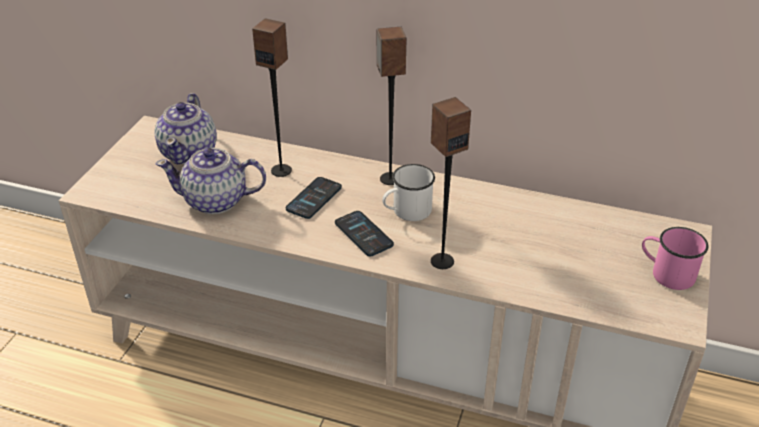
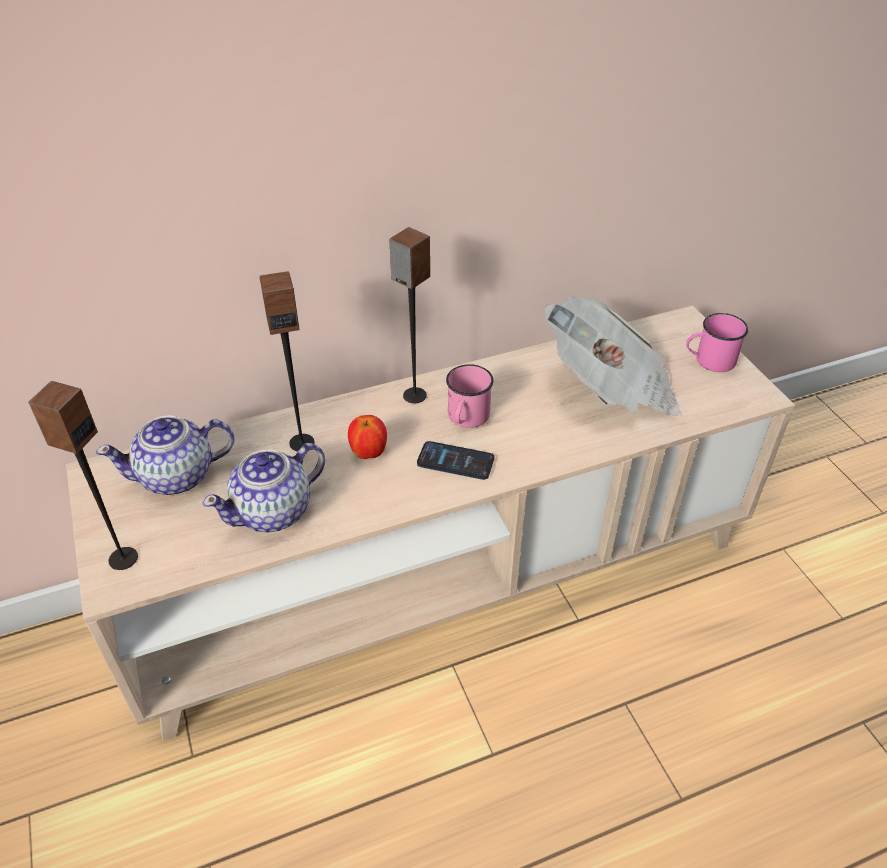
camera: 40 degrees left, 5 degrees up
(190, 152) = (178, 476): teapot -> teapot turned 105 degrees clockwise
(314, 198) = (368, 453): phone -> apple
(406, 212) = (466, 419): white mug -> pink mug
(442, 261) = (547, 447): speaker -> speaker (122, 558)
(547, 248) = (610, 387): none -> newspaper

